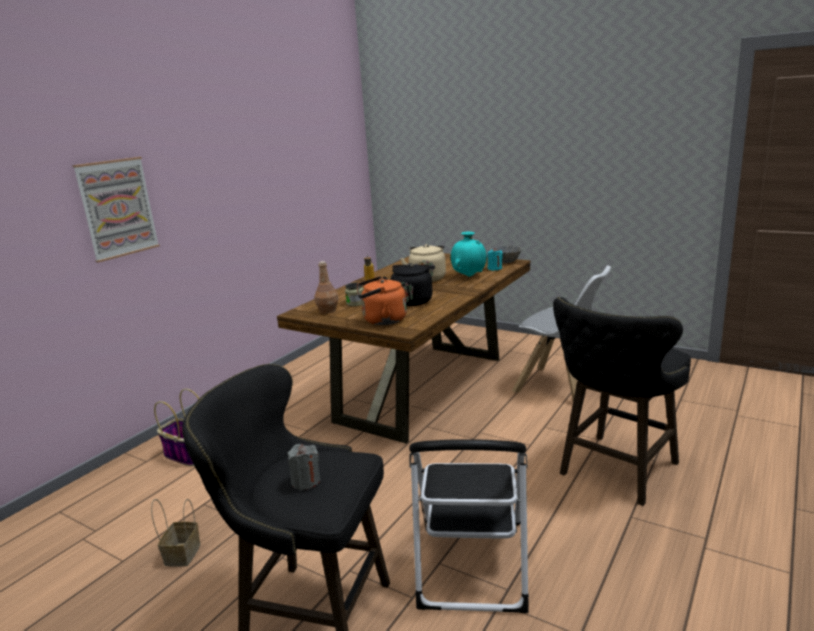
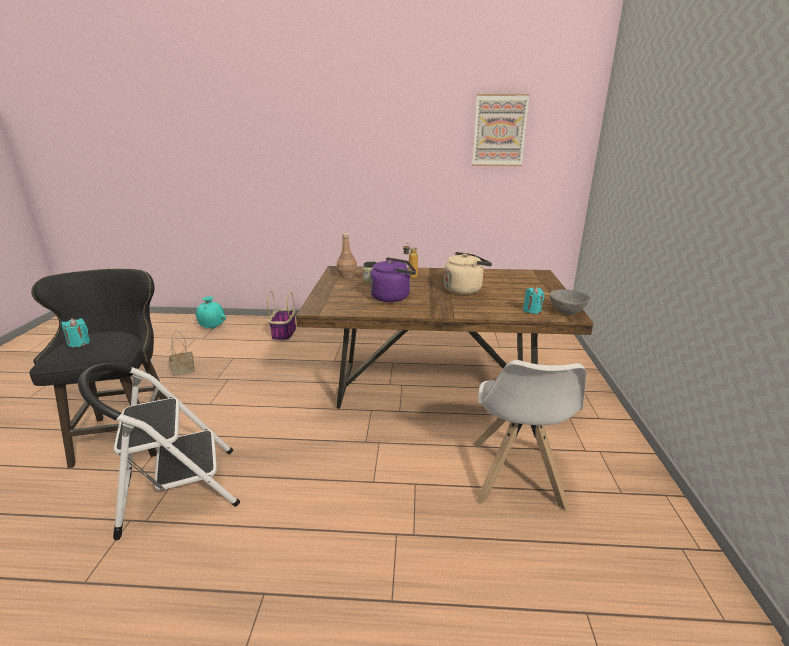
camera: 60 degrees right, 5 degrees up
(117, 208) = (296, 161): picture -> picture (499, 130)
(306, 481) = (79, 343): grey candle -> turquoise candle
(382, 320) = (334, 297): orange kettle -> none
(412, 301) = (393, 297): black kettle -> purple kettle
(469, 276) = (491, 304): turquoise vase -> turquoise vase (213, 328)
(616, 471) = (351, 564): black stool -> none

